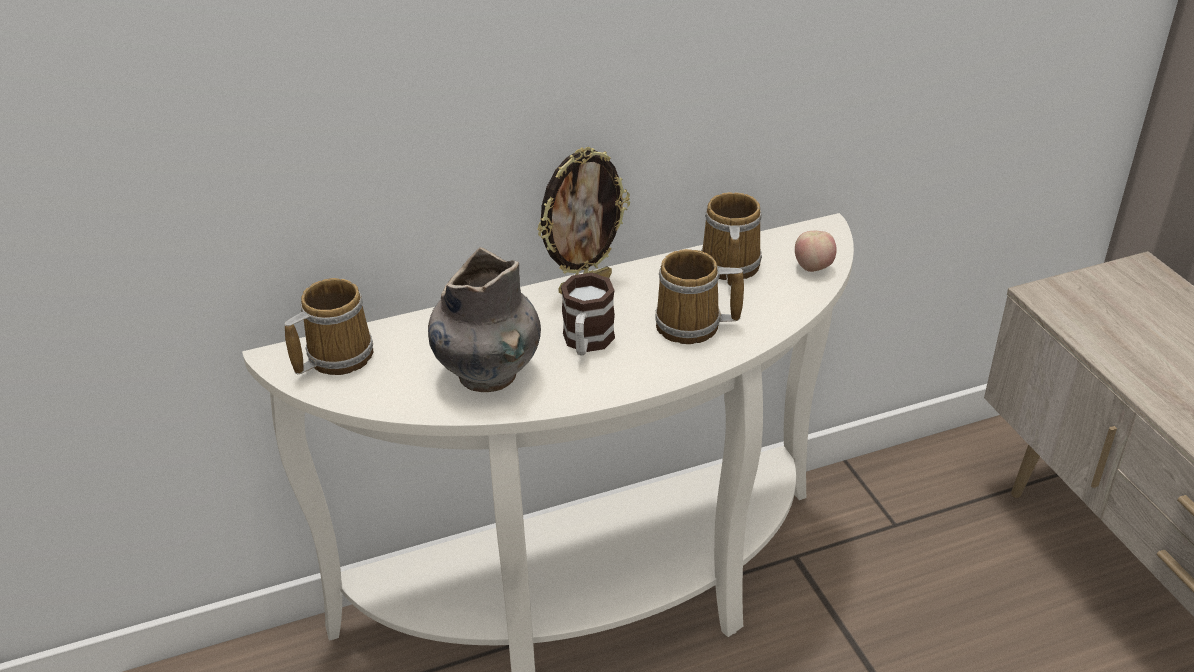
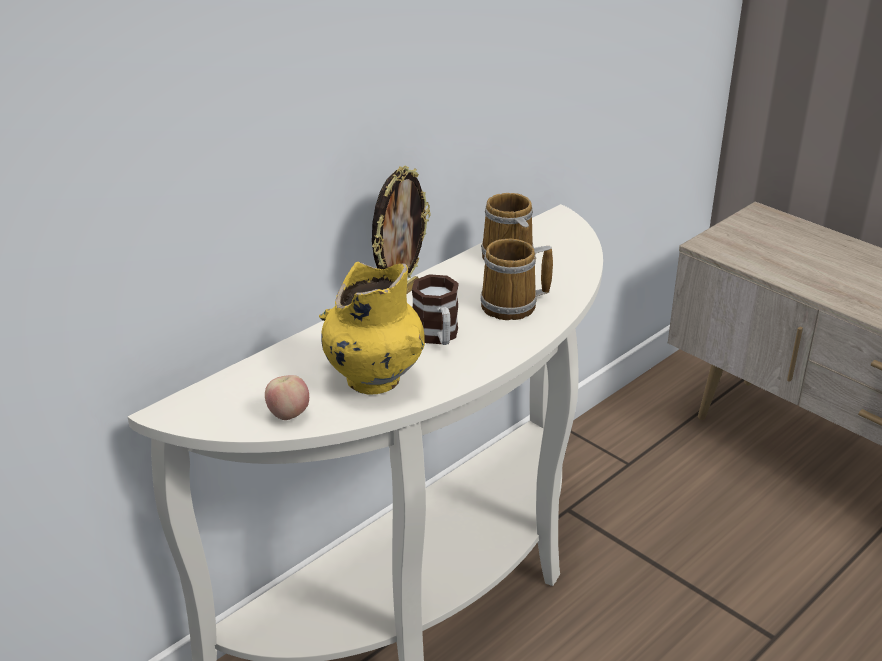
camera: 25 degrees left, 5 degrees down
(335, 356) = (223, 398): mug -> none
(487, 374) = (372, 379): grey vase -> yellow vase
(813, 268) = (572, 245): apple -> apple (288, 415)

